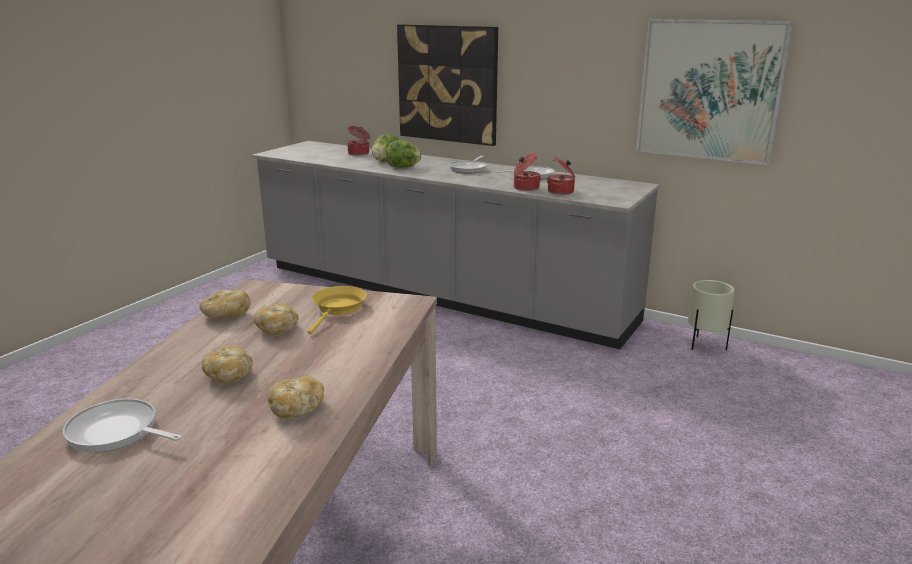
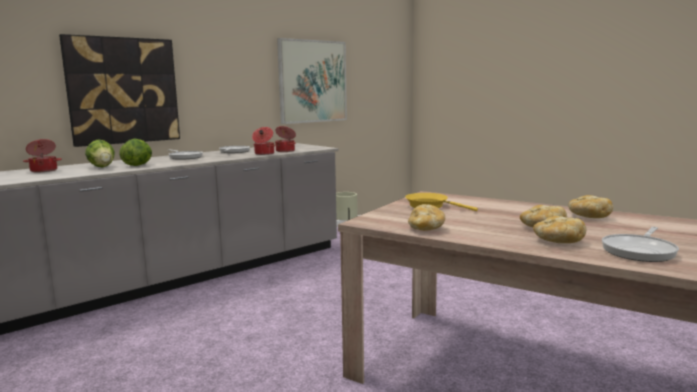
camera: 70 degrees left, 10 degrees down
(277, 329) = (461, 218): bread -> bread (558, 241)

